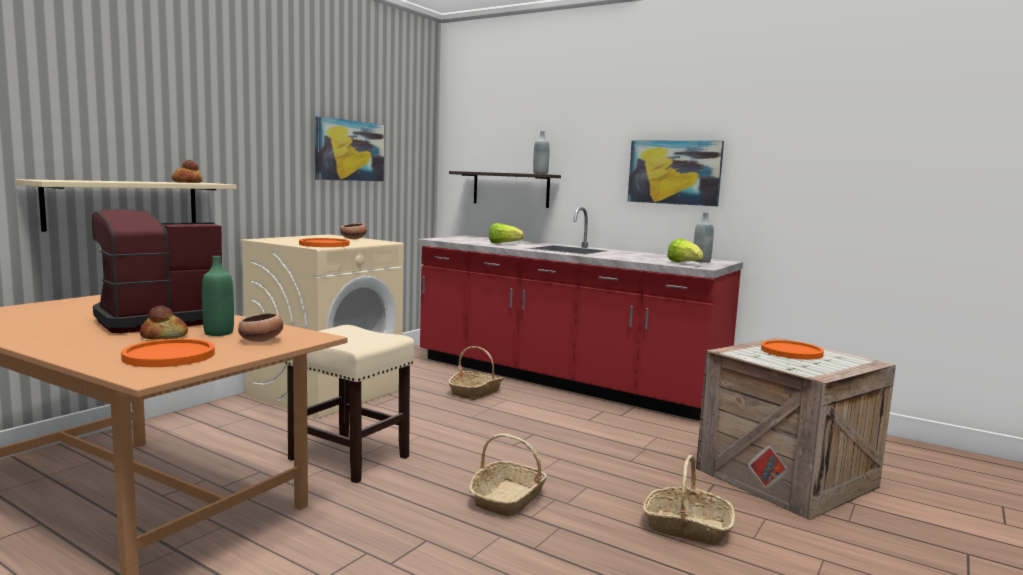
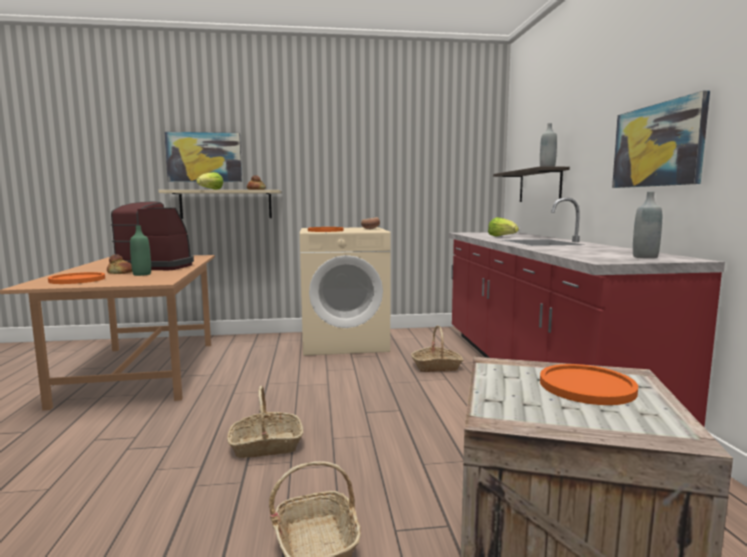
camera: 50 degrees right, 0 degrees up
(261, 341) = (134, 280): bowl -> none
(349, 150) = (401, 163): picture -> picture (204, 157)
(350, 458) = (261, 383): beige stool -> none
(684, 263) = (599, 257): lettuce -> lettuce (211, 189)

